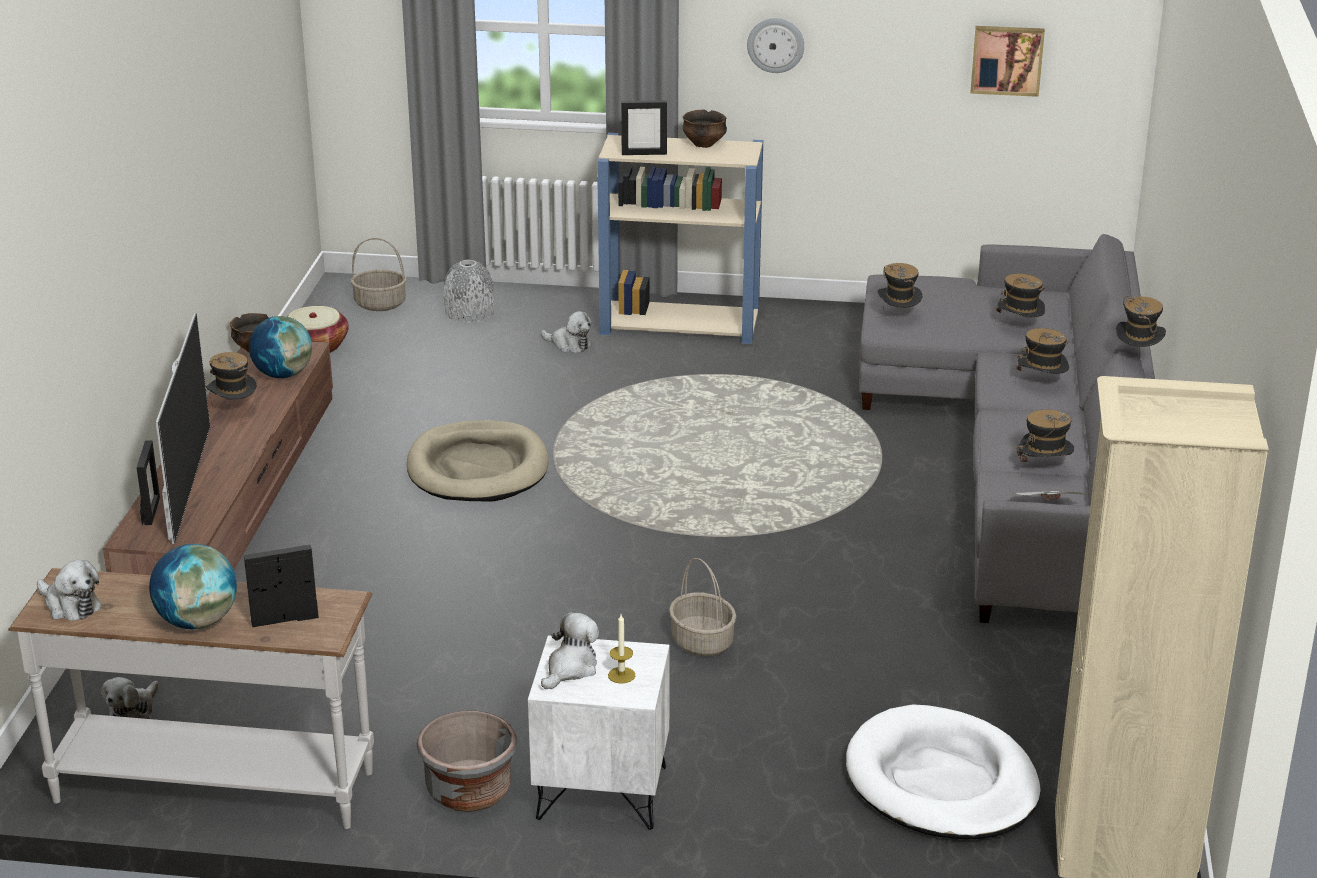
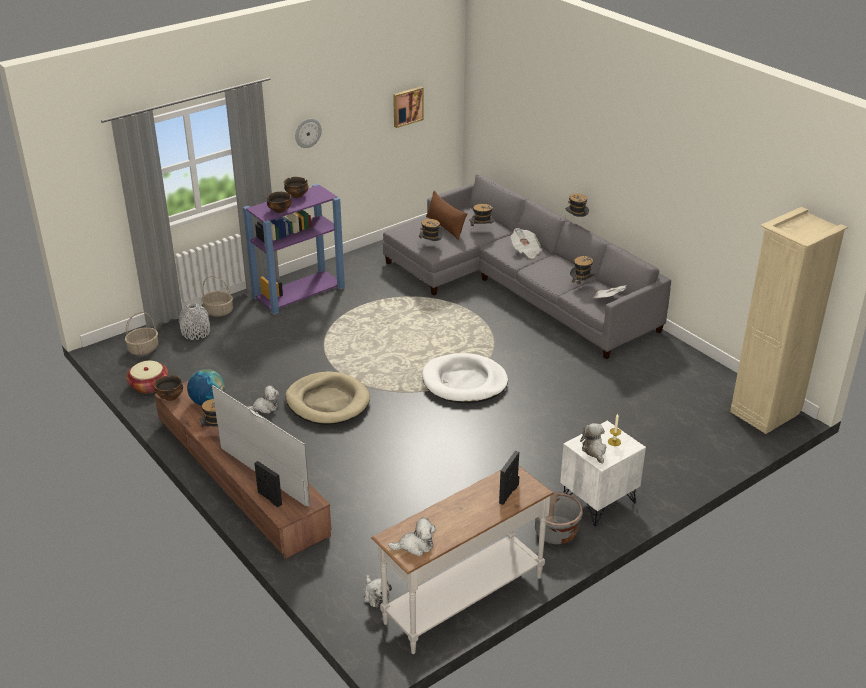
camera: 45 degrees left, 5 degrees up
(197, 621) = (478, 517): globe -> none
(569, 345) = (268, 325): plush toy -> plush toy (265, 407)
(644, 153) = (280, 210): picture frame -> bowl
(681, 323) = (299, 292): beige bookcase -> purple bookcase
(701, 642) = (533, 422): basket -> basket (218, 311)
(941, 782) = (686, 424): white dog bed -> white dog bed (464, 382)
(968, 302) = (445, 227): none -> brown pillow
(1040, 386) = (525, 251): hat -> newspaper

